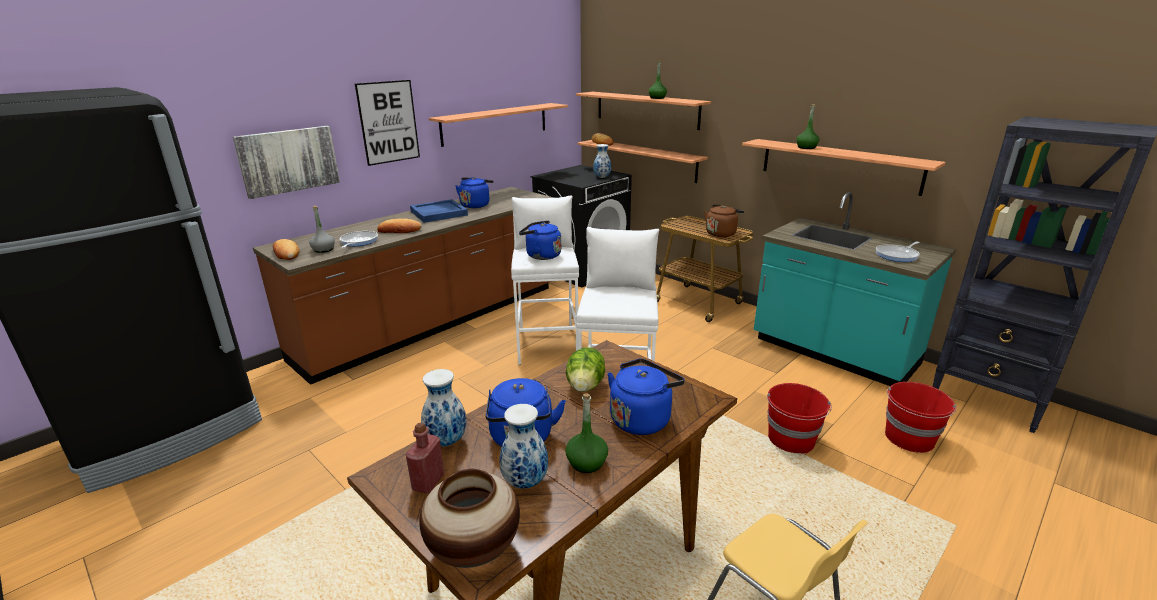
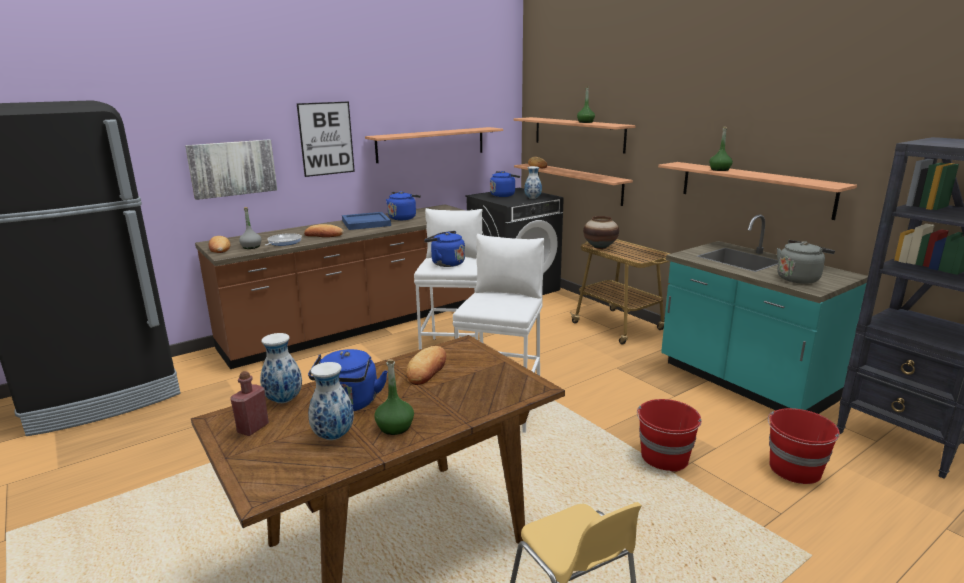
camera: 10 degrees right, 5 degrees down
(473, 550) = (263, 480): vase -> vase (600, 247)
(585, 386) = (427, 369): lettuce -> bread
(642, 419) = (464, 398): blue kettle -> blue kettle (504, 195)
(721, 233) = (638, 255): brown kettle -> none
(898, 255) = (799, 278): frying pan -> grey kettle

